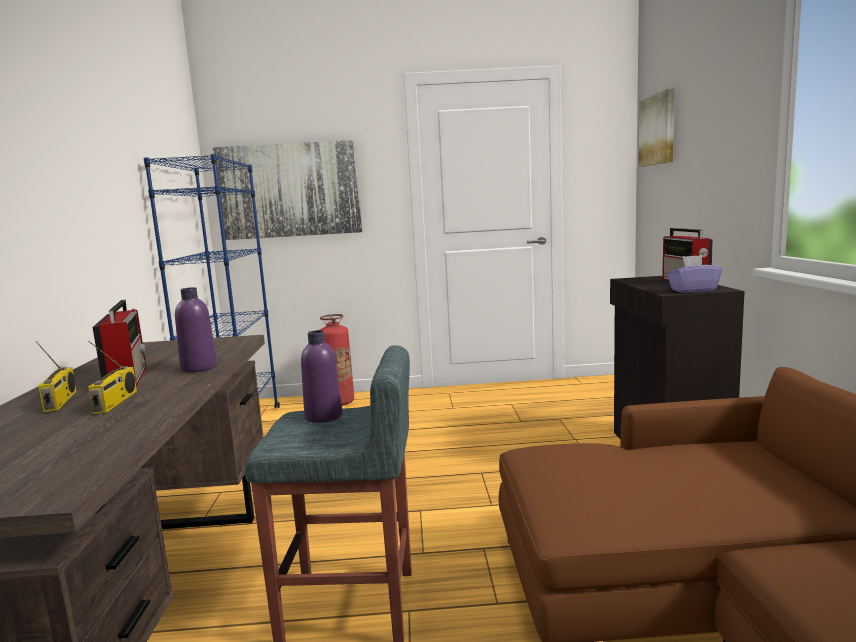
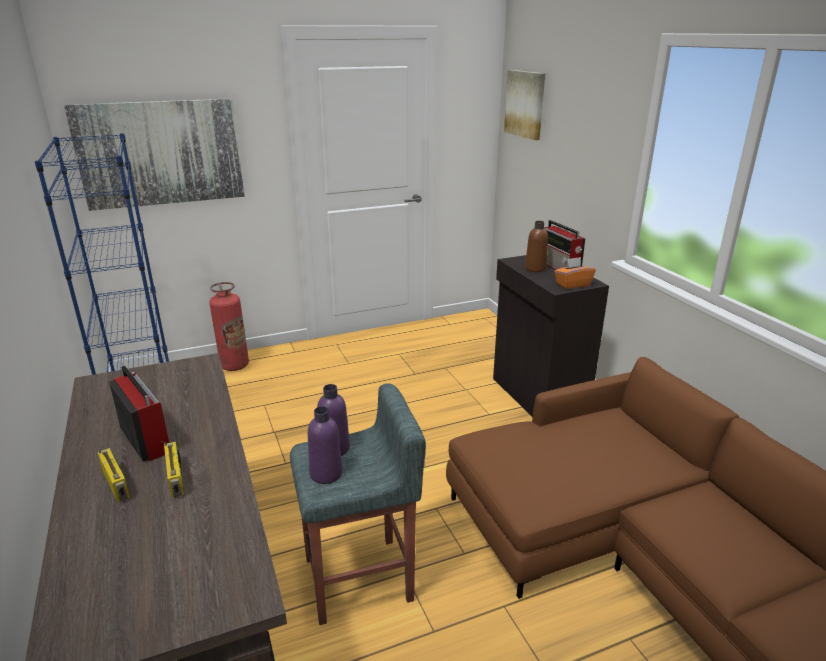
camera: 20 degrees left, 15 degrees up
(199, 368) = (206, 417): purple bottle -> purple bottle (326, 474)
(651, 282) = (535, 269): none -> brown bottle
(693, 290) = (572, 284): purple tissue box -> orange tissue box

